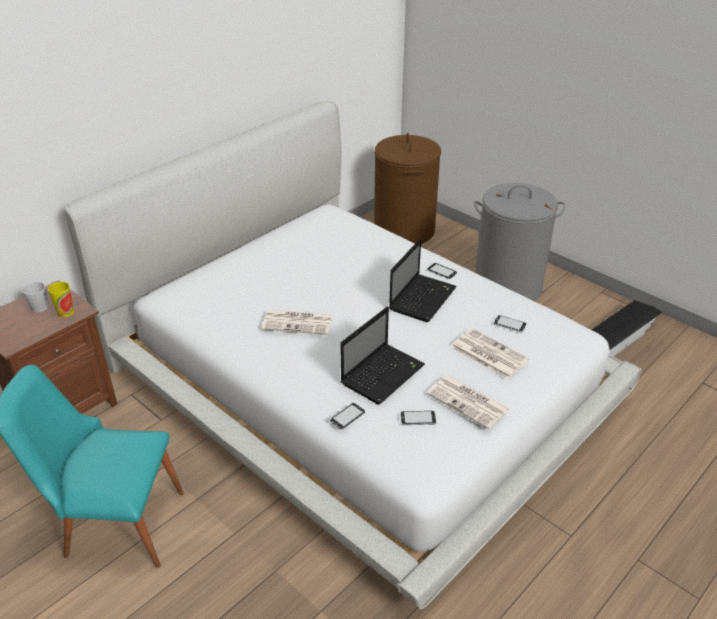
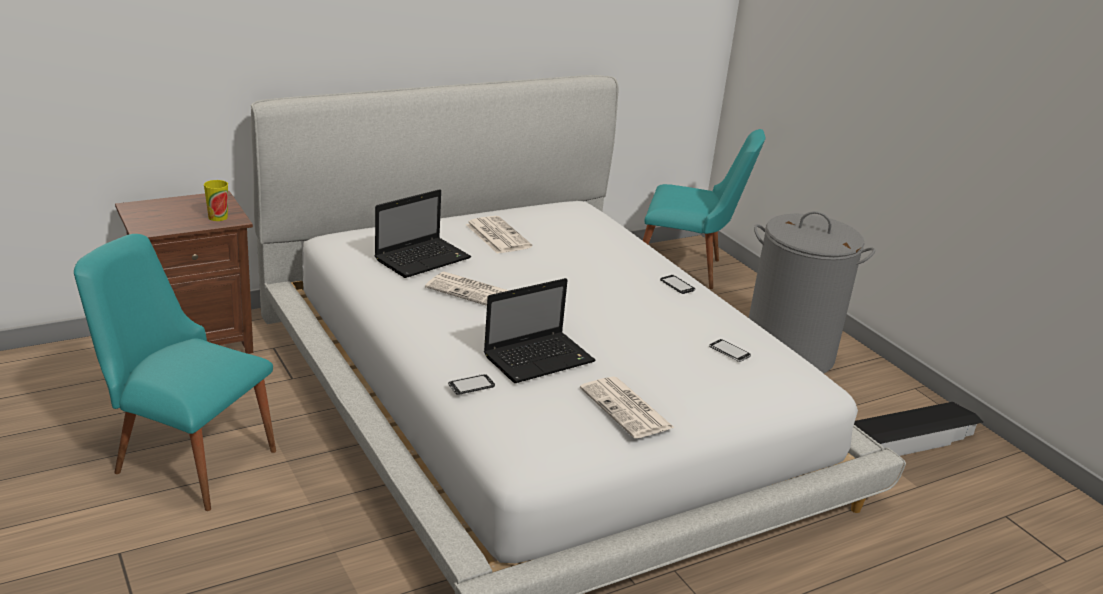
camera: 15 degrees right, 10 degrees down
(39, 305) = (194, 206): grey mug -> none
(404, 231) = (687, 270): brown laundry basket -> turquoise chair
(418, 419) = (554, 408): phone -> none
(423, 298) = (636, 303): laptop -> laptop (424, 258)
(488, 354) = (682, 371): newspaper -> newspaper (497, 235)

